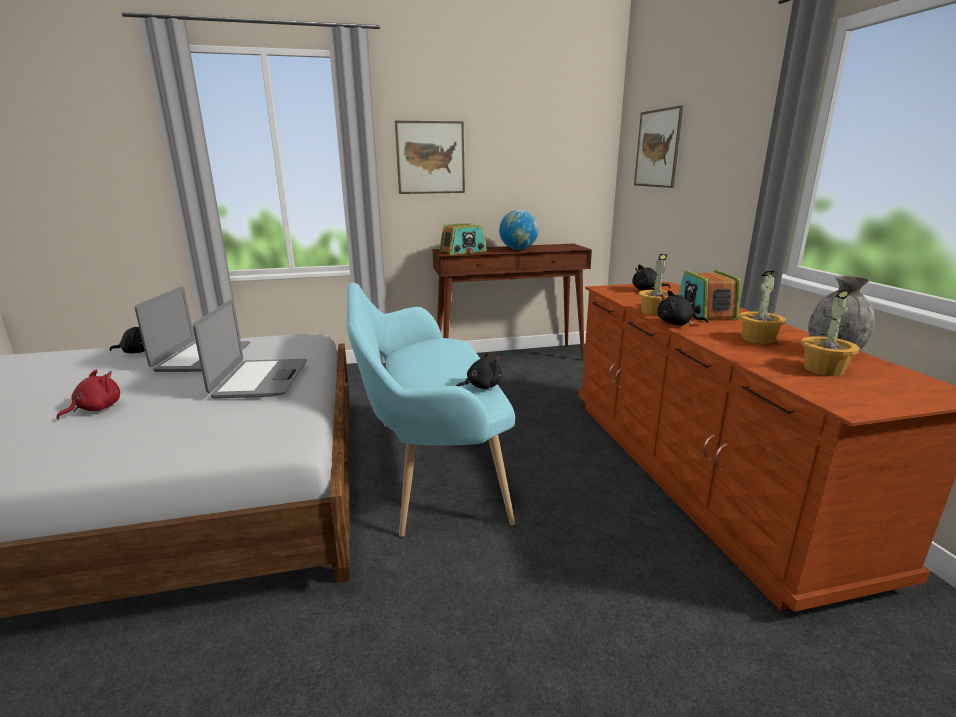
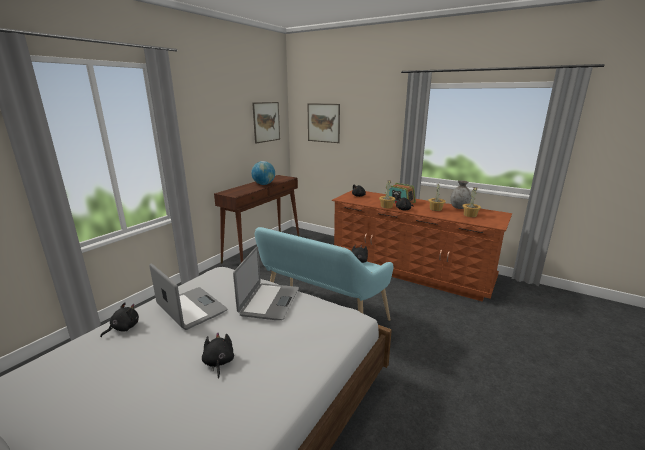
camera: 45 degrees left, 0 degrees up
(96, 409) = (218, 363): red plush toy -> black plush toy
(260, 379) = (269, 301): laptop -> laptop turned 60 degrees clockwise
(430, 158) = (206, 134): picture -> picture (266, 122)
(463, 251) = (238, 191): radio -> none

